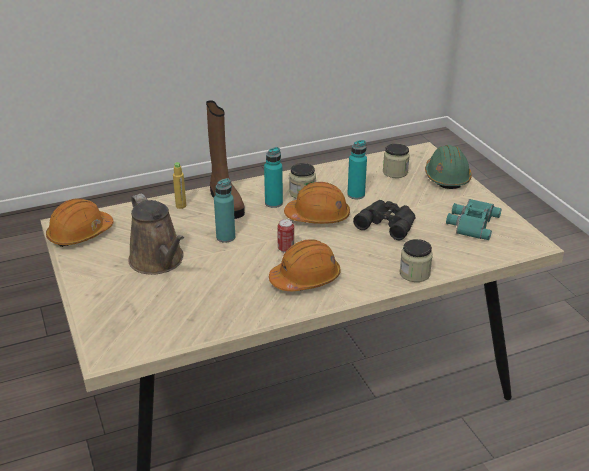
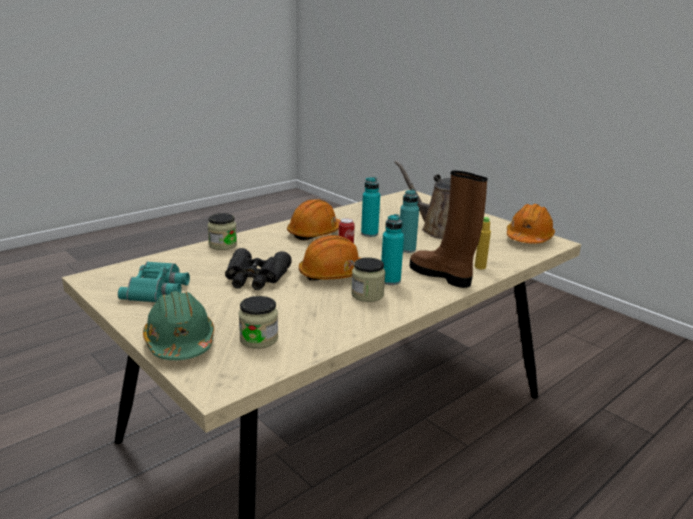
camera: 160 degrees right, 10 degrees down
(356, 195) = (302, 301): turquoise bottle -> turquoise bottle (369, 234)

